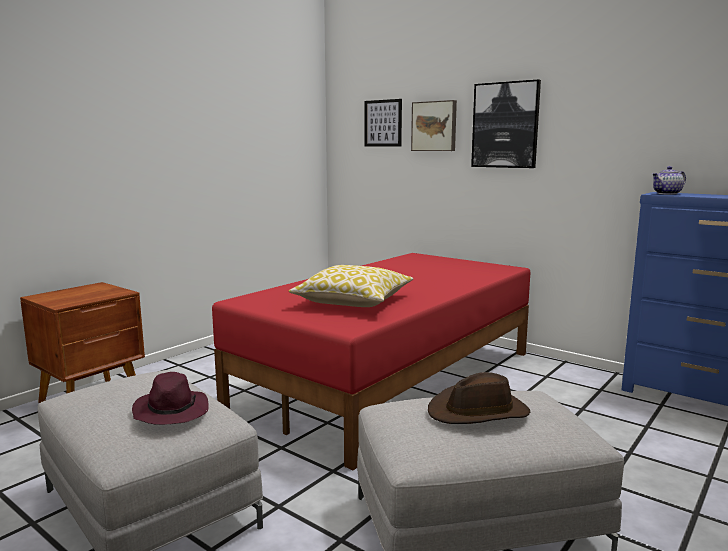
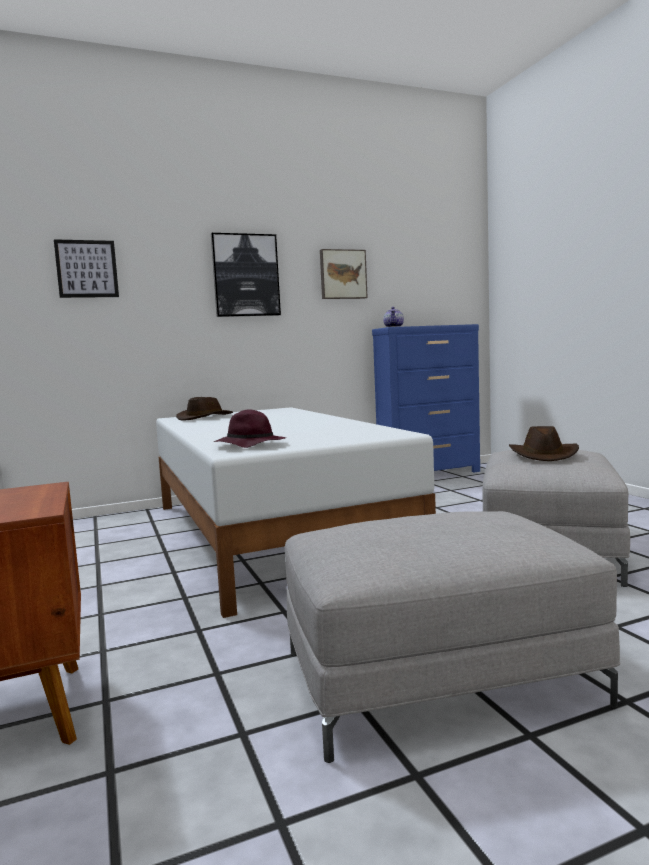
camera: 60 degrees left, 5 degrees down
(171, 412) = (478, 519): purple hat -> purple hat (249, 445)
(353, 302) = (315, 431): pillow -> none
(392, 379) = (272, 533): red bed -> white bed
(423, 261) = (205, 417): none -> brown hat
(434, 126) = (163, 274): picture -> picture (342, 274)

